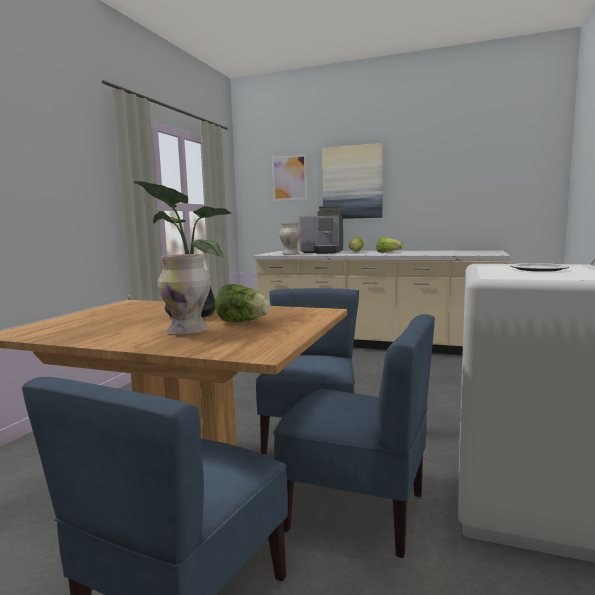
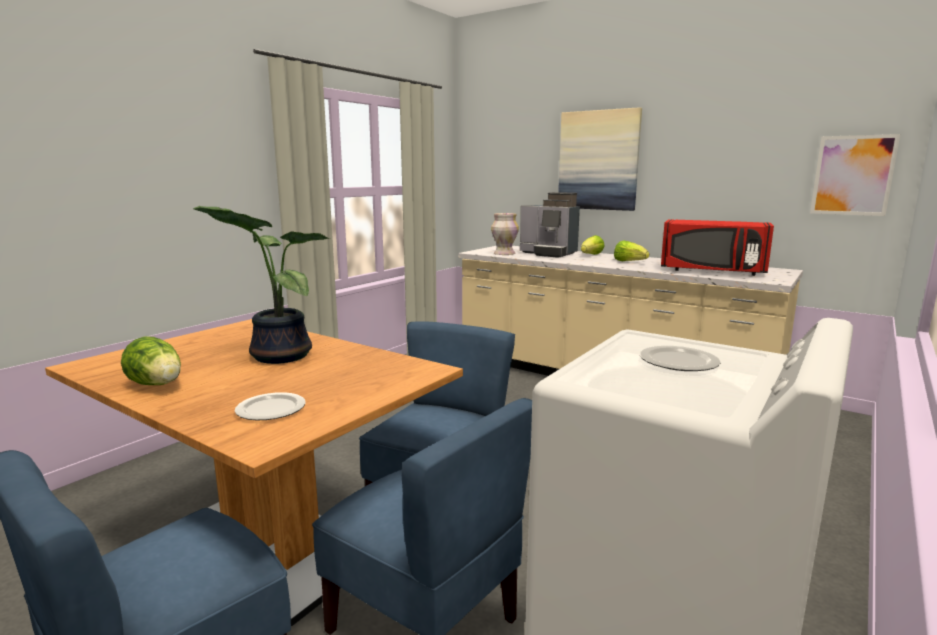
camera: 15 degrees right, 5 degrees up
(188, 331) = (241, 387): vase -> none
(236, 338) = (272, 409): none -> plate
(242, 322) = (314, 379): lettuce -> lettuce (158, 385)
(289, 178) = (520, 151): picture -> picture (853, 175)
(450, 253) = (712, 271): none -> red microwave

